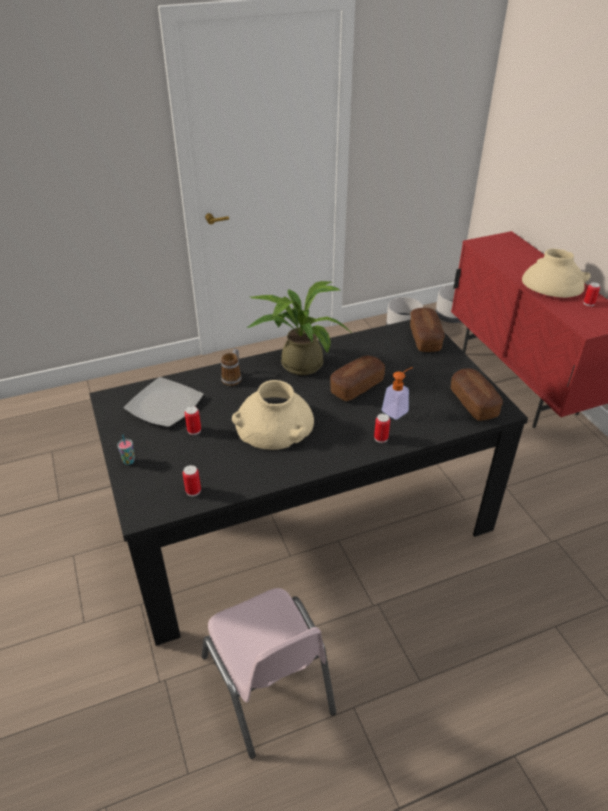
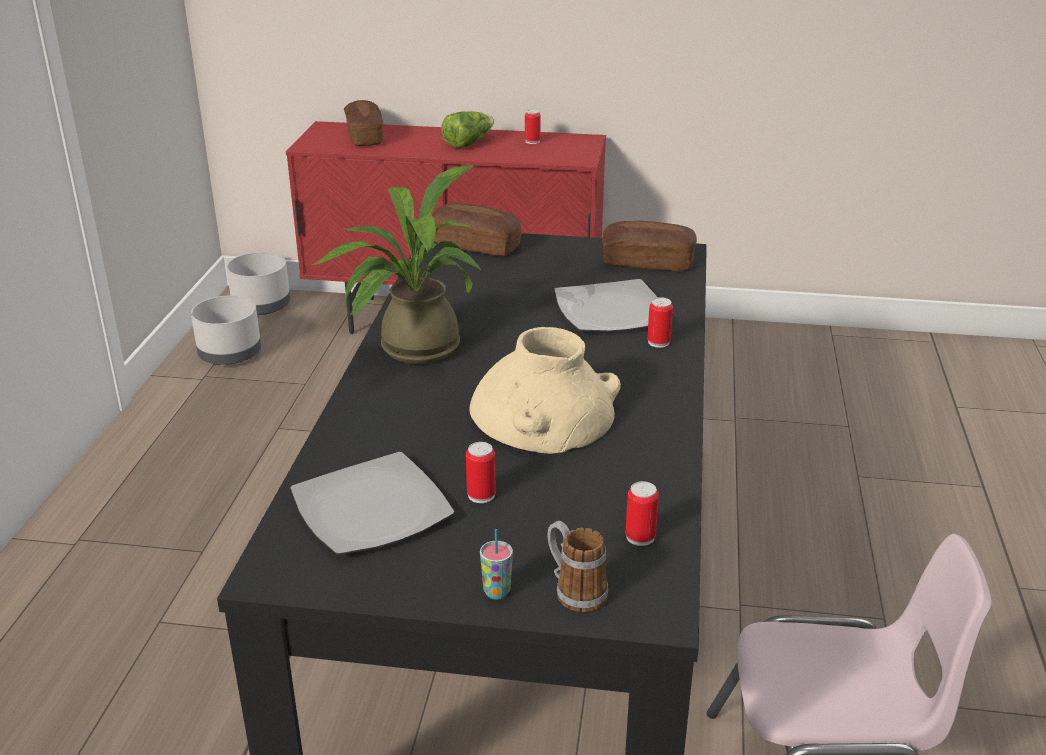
camera: 60 degrees left, 10 degrees down
(233, 377) = (377, 417): mug -> mug (574, 590)
(356, 386) = (526, 323): bread -> bread (365, 136)
(397, 409) = (610, 312): soap dispenser -> plate
(552, 284) = (468, 143): beige vase -> lettuce

